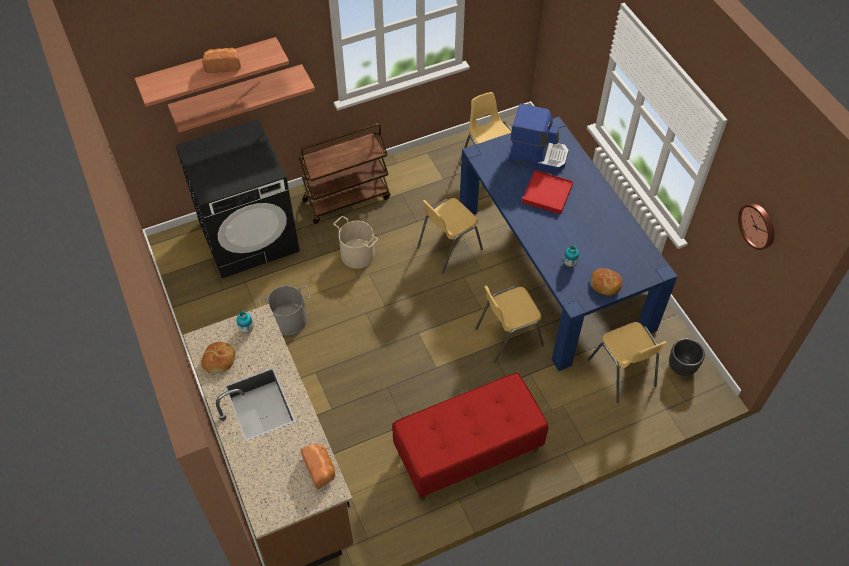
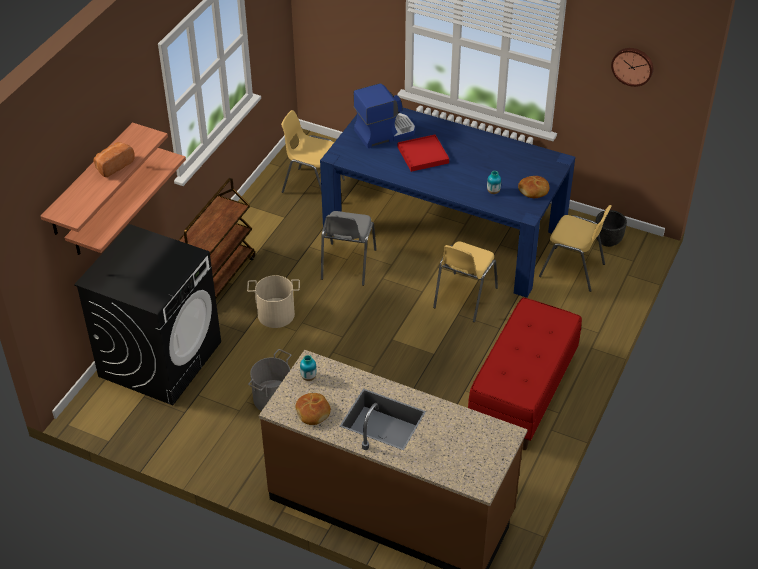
camera: 40 degrees left, 10 degrees down
(320, 469) = (482, 427): bread -> none
(448, 248) = (347, 265): yellow chair -> grey chair

